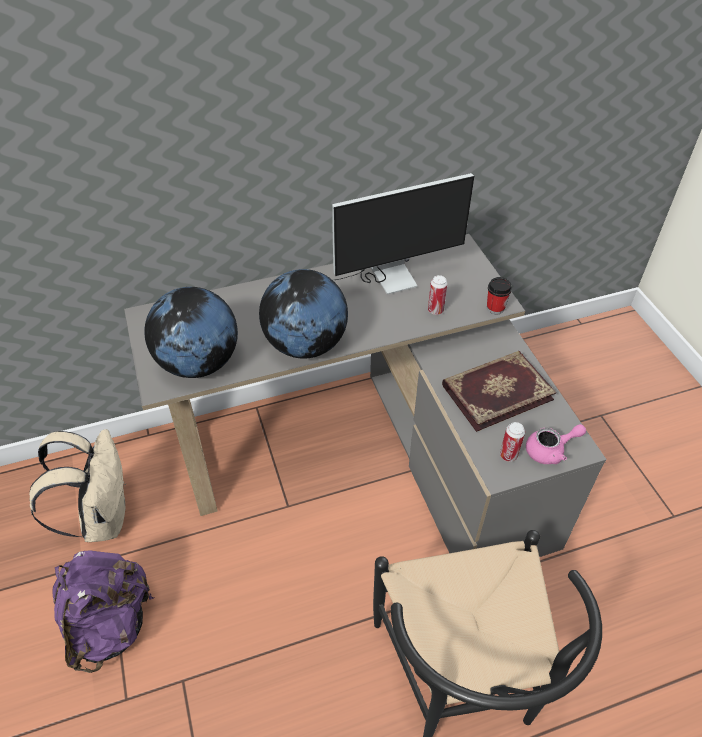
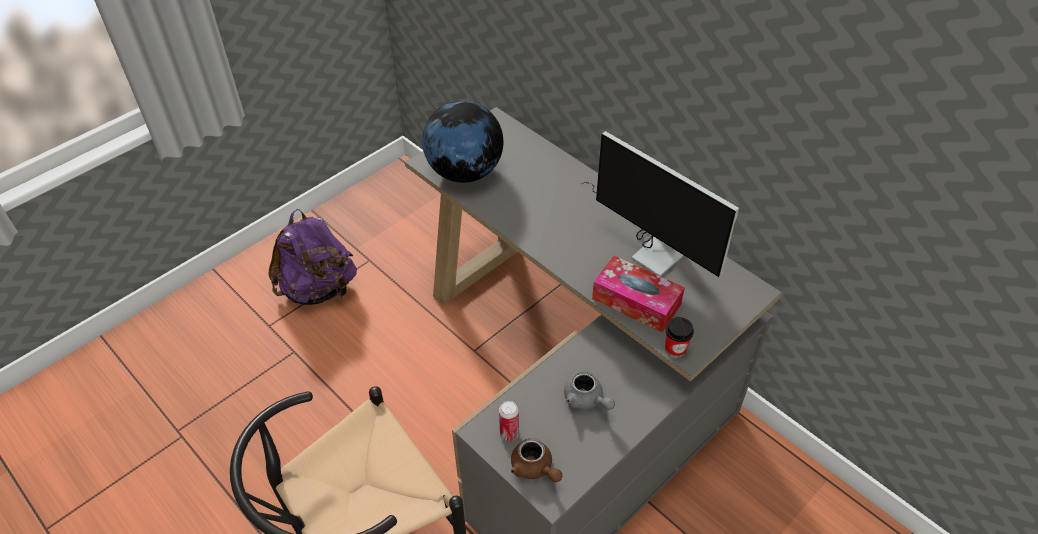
camera: 65 degrees right, 0 degrees up
(103, 517) = (401, 238): beige backpack -> none
(305, 344) = (527, 226): globe -> none
(435, 310) = (636, 301): can -> tissue box
(496, 391) = (586, 400): book -> grey teapot
(550, 450) = (534, 468): pink teapot -> brown teapot

